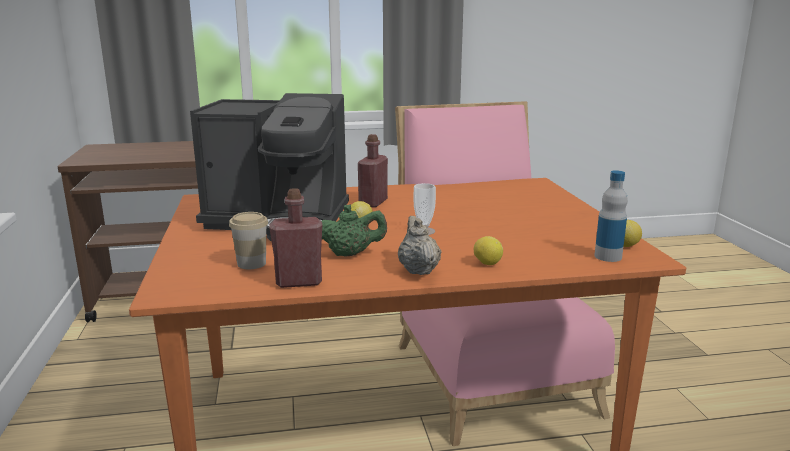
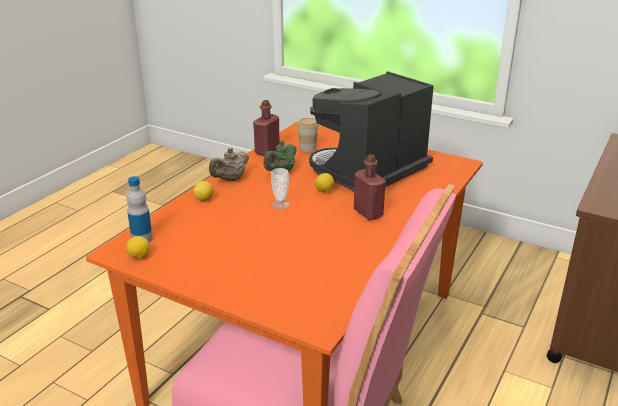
camera: 130 degrees right, 10 degrees up
(418, 270) = (230, 179): beige teapot -> beige teapot turned 105 degrees clockwise

